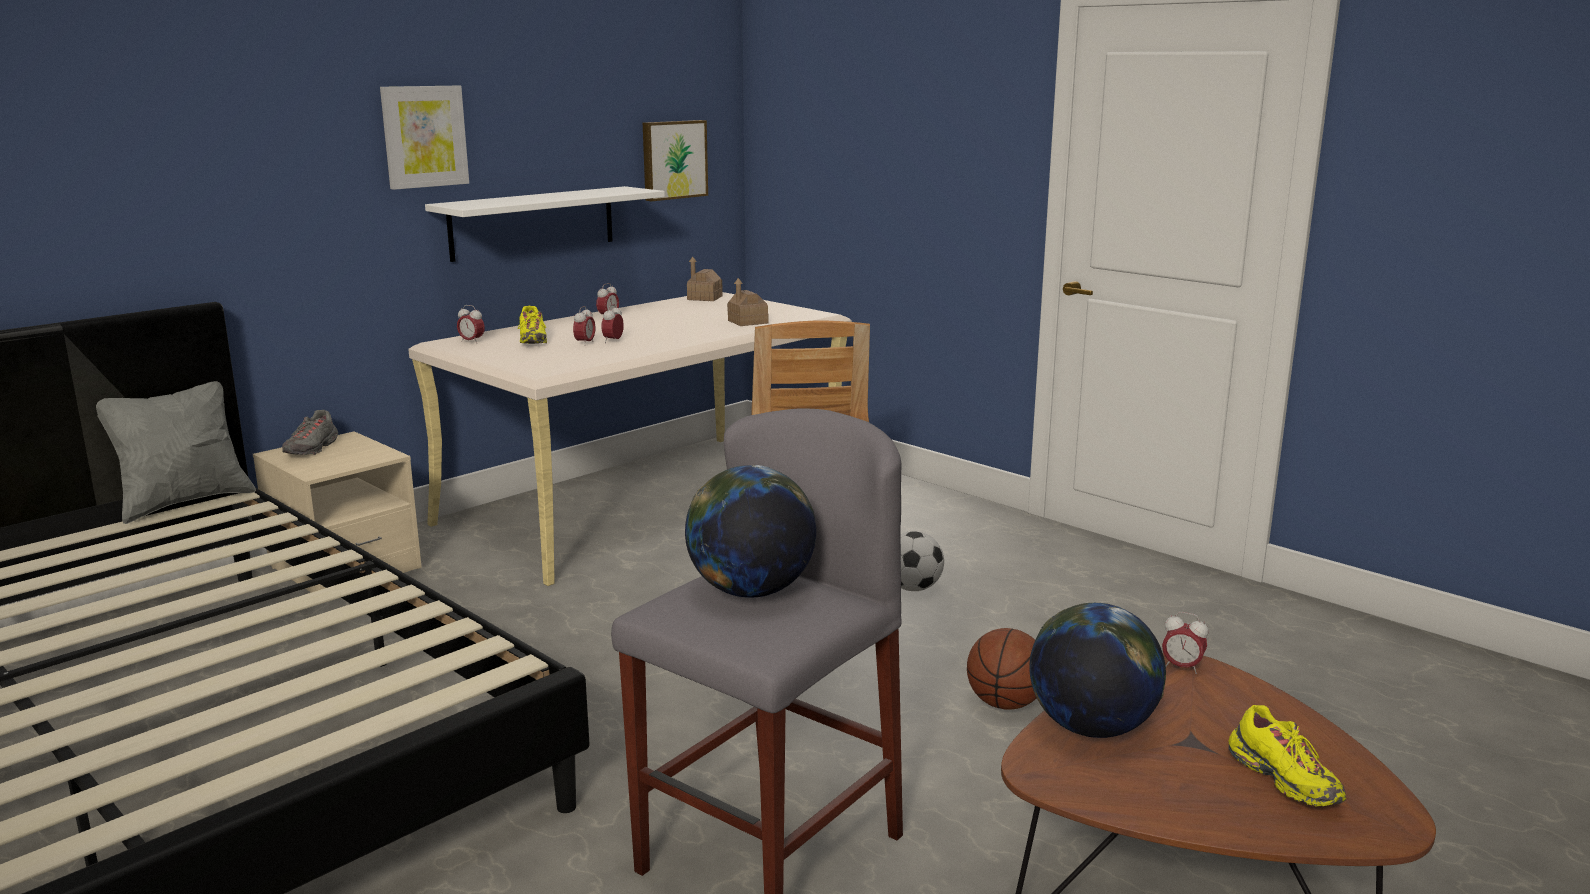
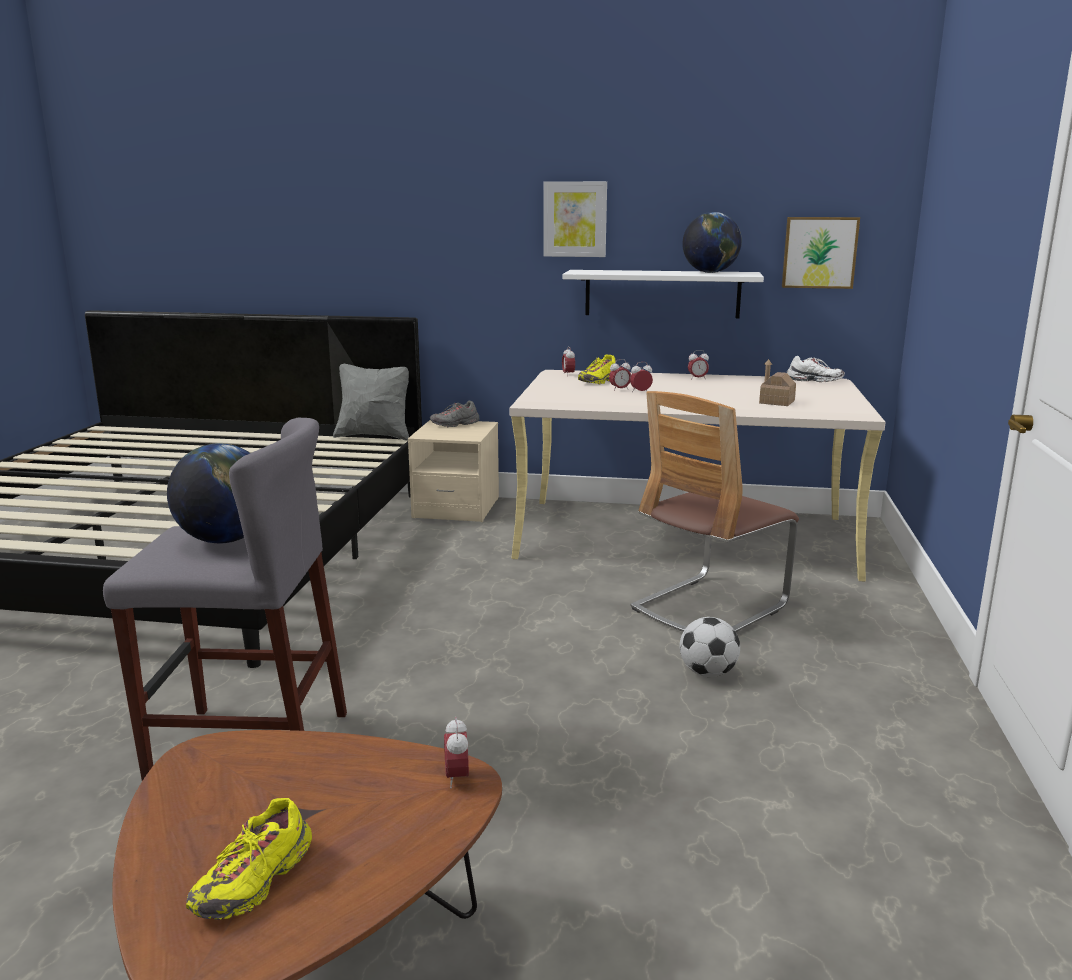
camera: 55 degrees right, 0 degrees up
(704, 298) = (814, 381): toy house -> white shoe
(1004, 703) = (560, 778): basketball -> none
(1091, 728) = (291, 758): globe -> globe (710, 273)

